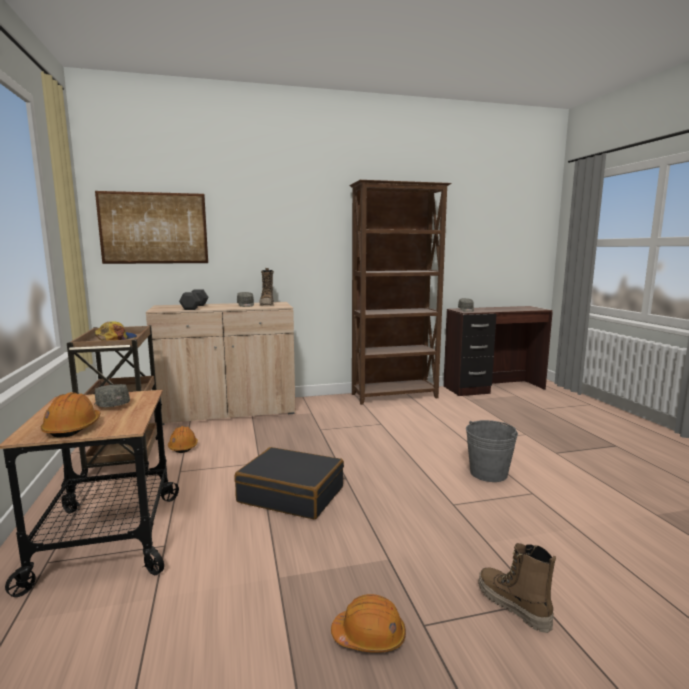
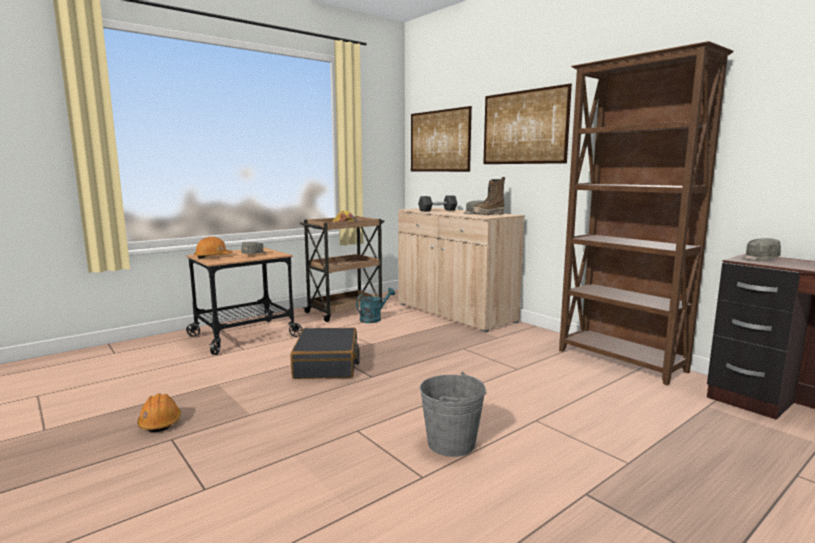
camera: 65 degrees right, 0 degrees up
(183, 447) = (373, 319): orange hard hat -> turquoise watering can
(275, 222) = (524, 127): none -> picture
(513, 606) = (196, 475): boot -> none

